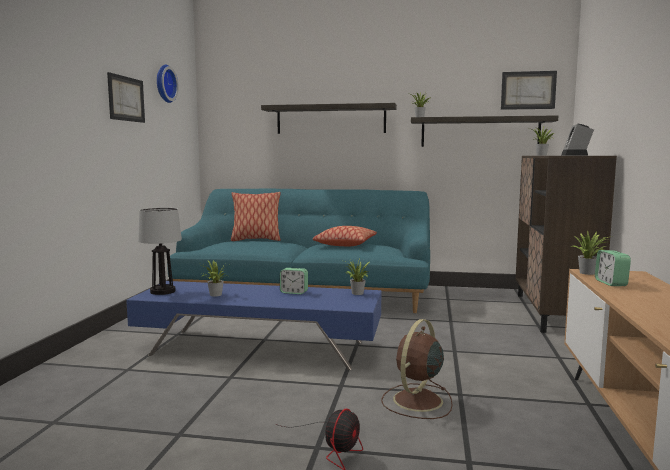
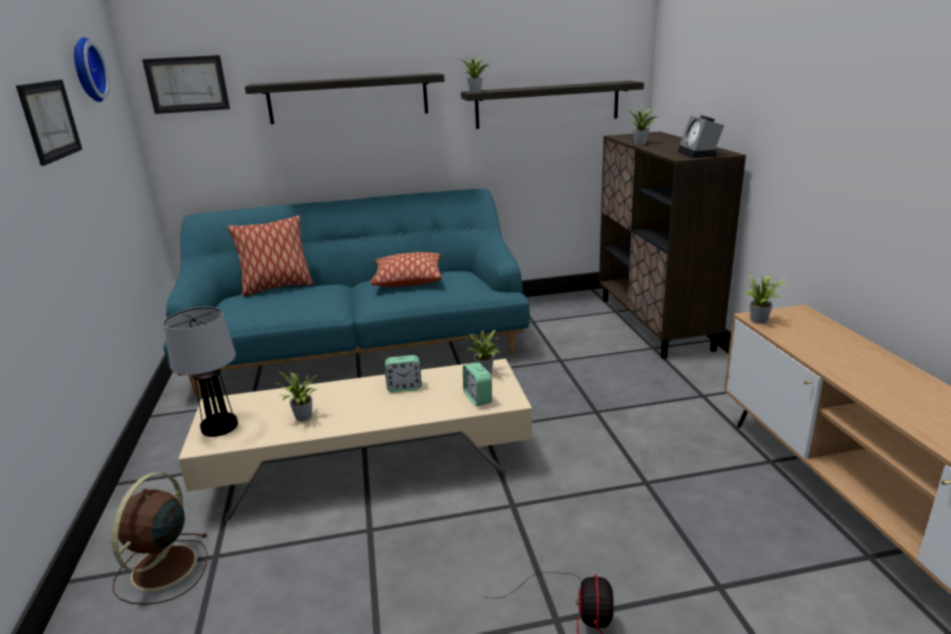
camera: 20 degrees left, 15 degrees up
(260, 348) = (370, 464): blue coffee table -> beige coffee table
(416, 401) = (610, 508): brown fan -> brown fan (162, 569)
(528, 90) = (603, 46): picture -> picture (187, 84)
(611, 283) = (798, 338): alarm clock -> alarm clock (478, 398)

